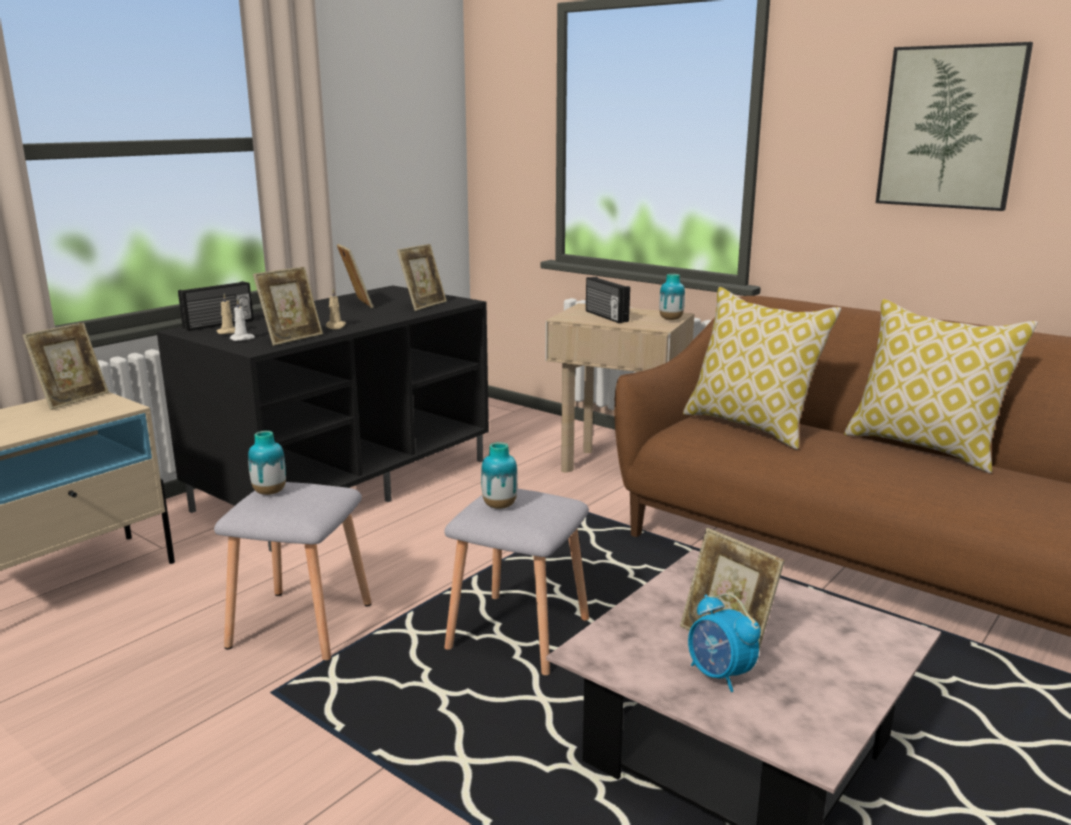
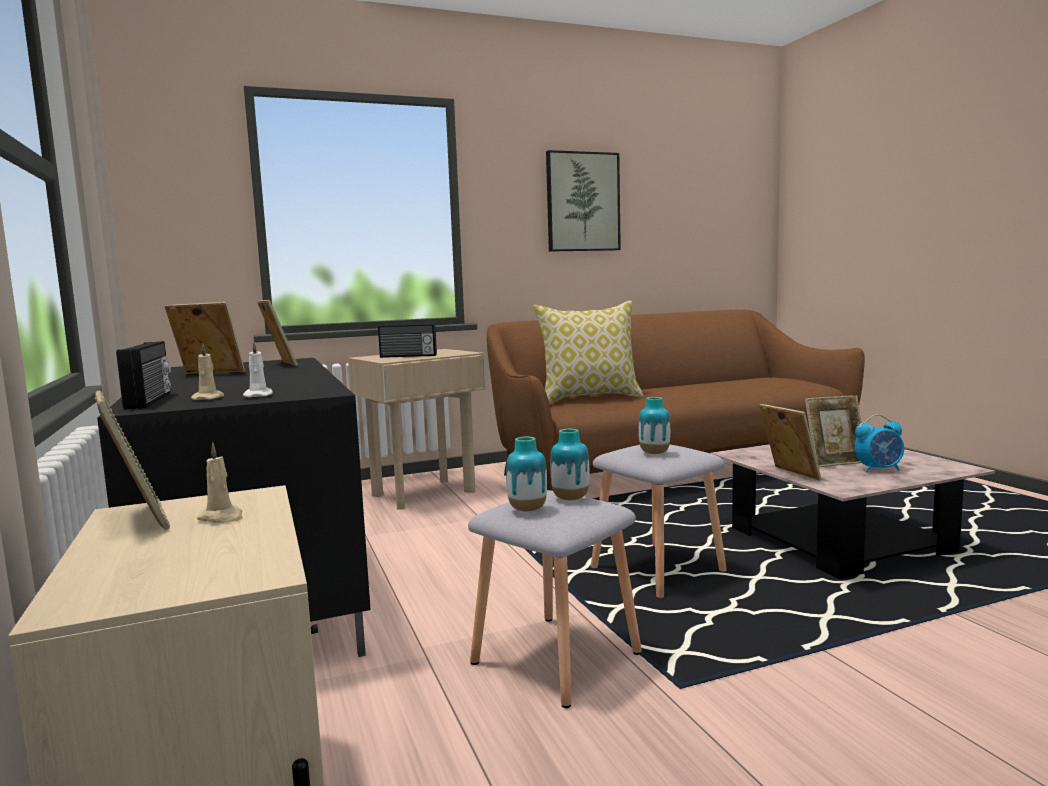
camera: 60 degrees left, 10 degrees down
(292, 338) = (306, 386): picture frame -> picture frame (788, 474)
(335, 326) = (293, 378): beige candle -> beige candle (222, 518)
(671, 319) = (451, 351): vase -> vase (570, 498)
(924, 447) = (666, 384): pillow -> none

